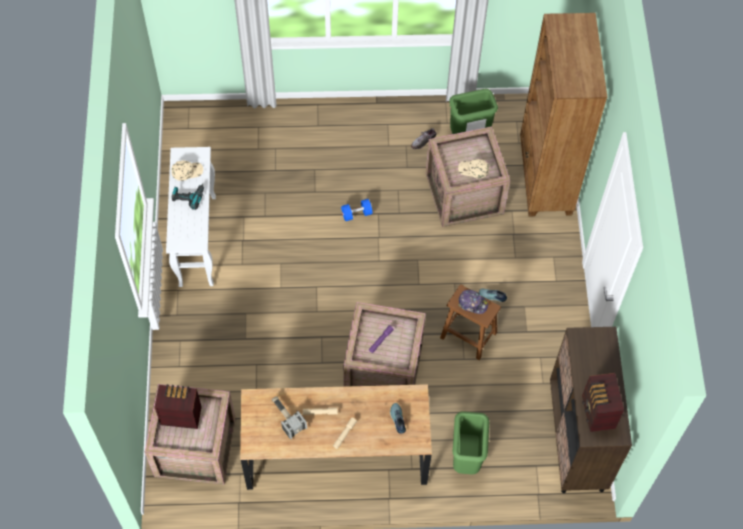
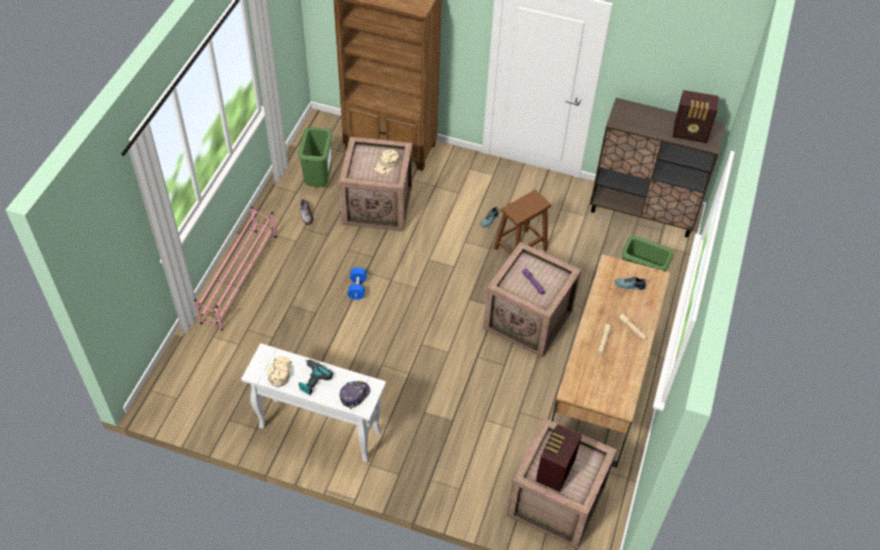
camera: 70 degrees left, 10 degrees down
(287, 417) = (600, 369): hammer -> none
(327, 120) = (240, 278): none -> pink shoe rack
(472, 303) = (524, 206): cap -> cap (354, 395)

